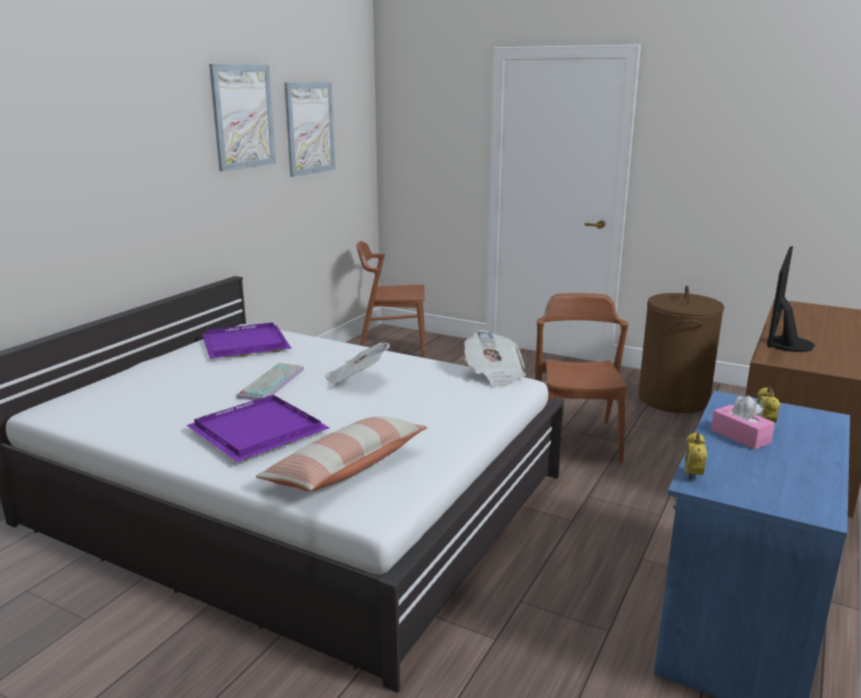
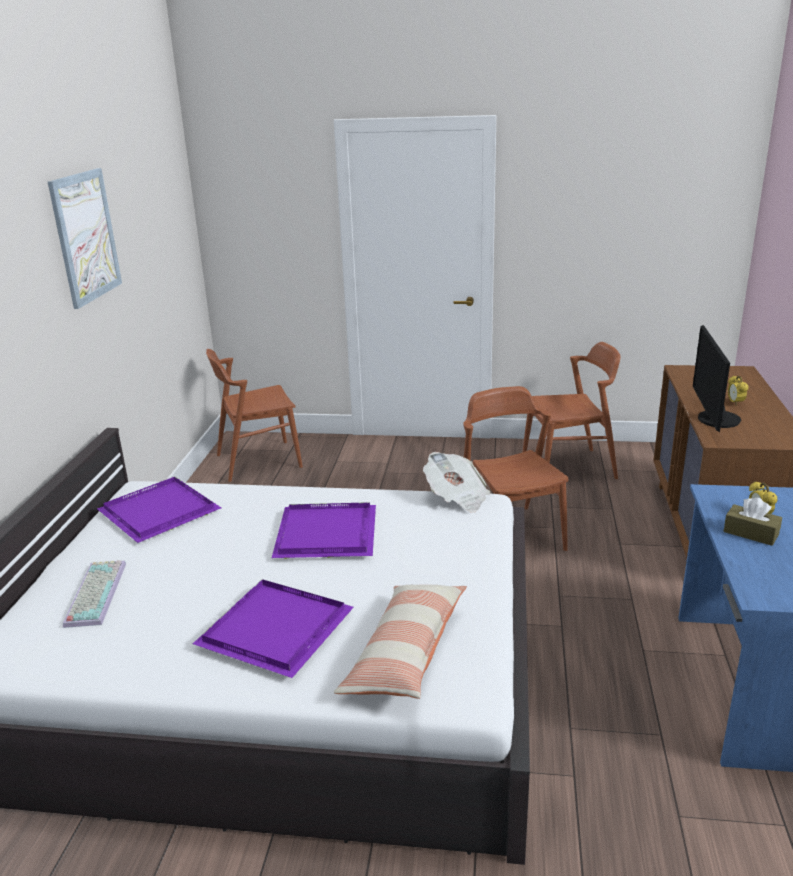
camera: 20 degrees left, 5 degrees up
(270, 382) = (234, 559): keyboard -> keyboard (94, 593)
(310, 128) = (143, 232): picture -> none
(356, 380) = (324, 535): newspaper -> purple tray
(673, 399) = (569, 467): brown laundry basket -> brown chair
(692, 476) = (749, 588): alarm clock -> alarm clock (735, 403)
(740, 436) = (751, 533): pink tissue box -> brown tissue box

